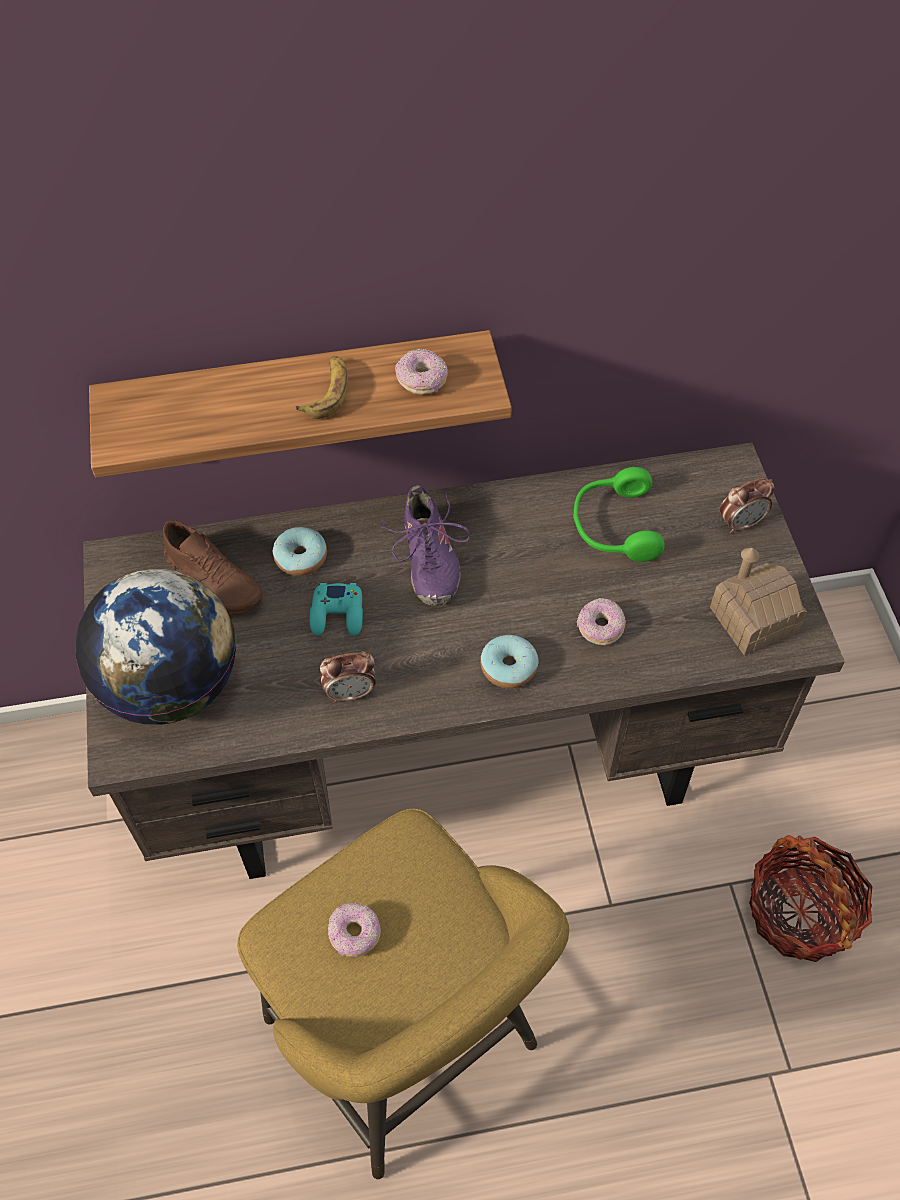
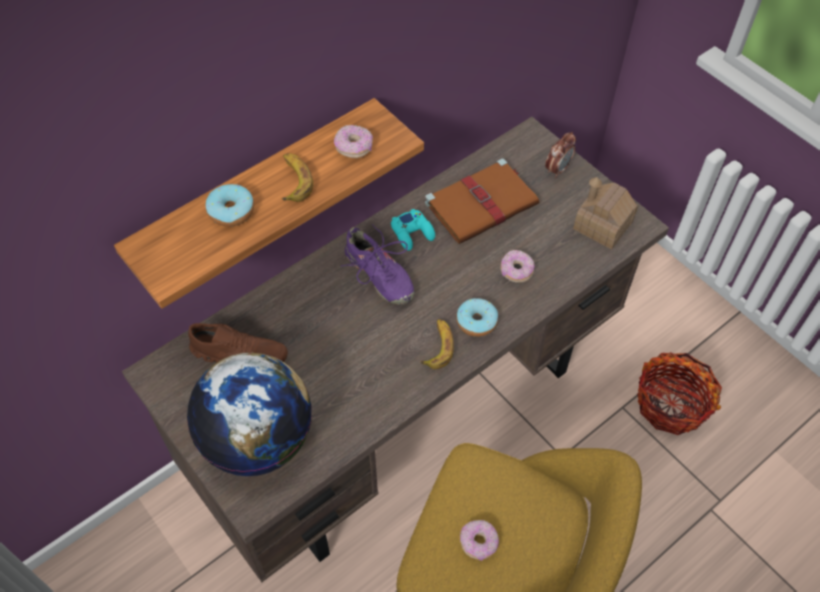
camera: 30 degrees left, 0 degrees up
(301, 558) = (291, 312): donut -> donut (231, 211)
(338, 614) = (342, 338): turquoise game controller -> turquoise game controller (412, 233)
(350, 693) = (385, 386): alarm clock -> none
(443, 675) = (438, 346): none -> banana
(613, 526) = (483, 203): green headphones -> brown book

